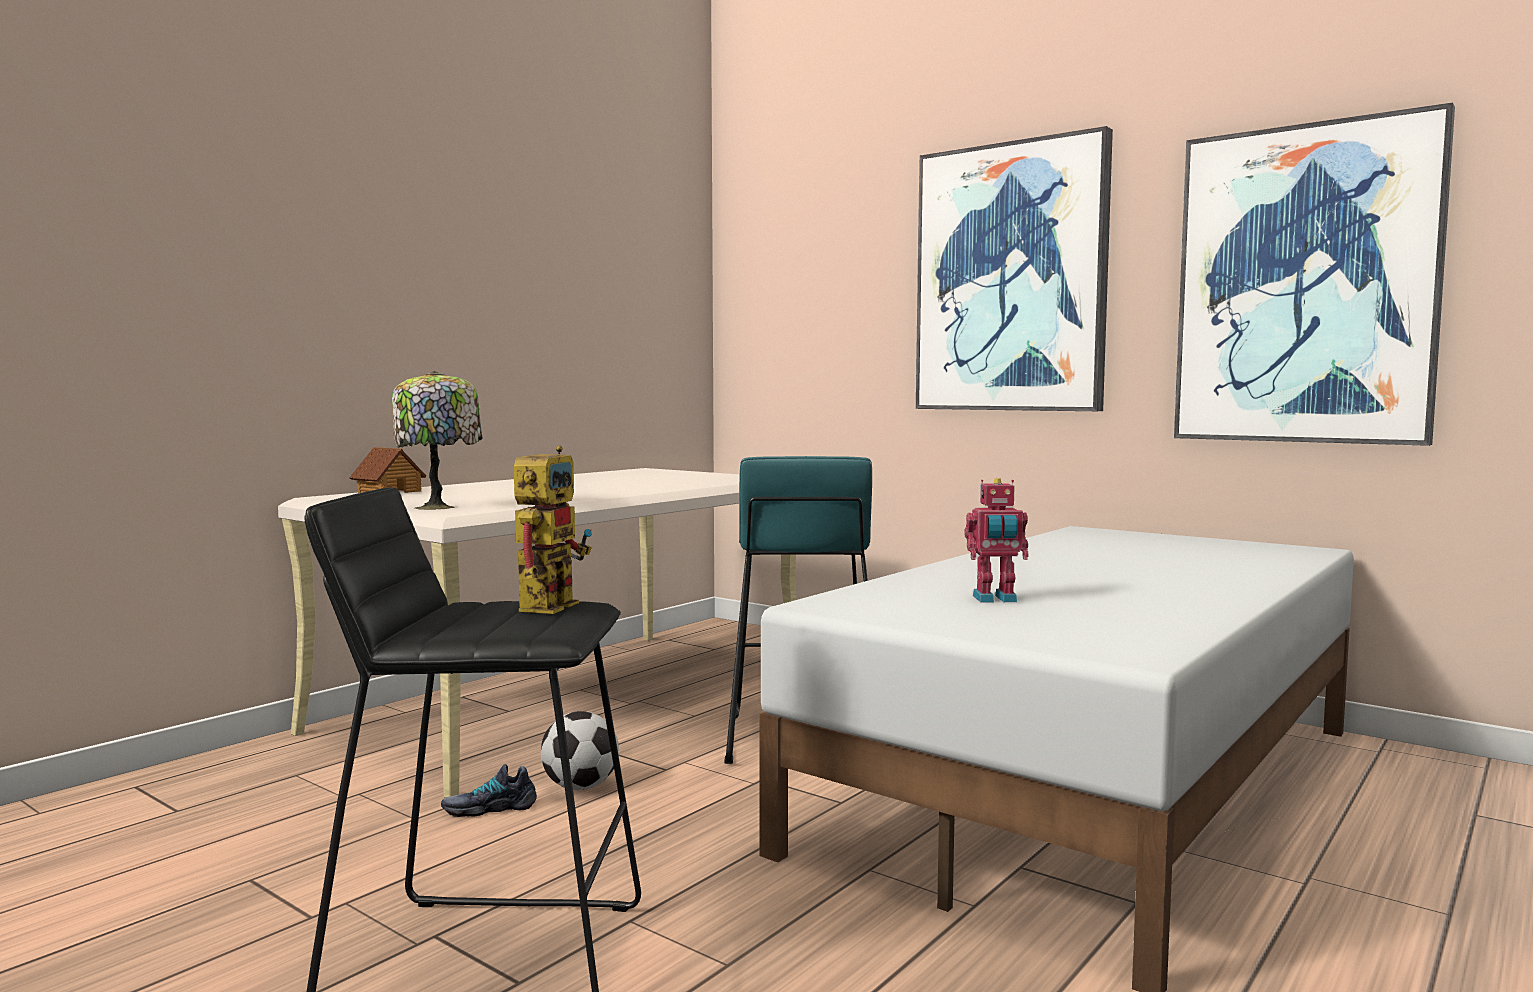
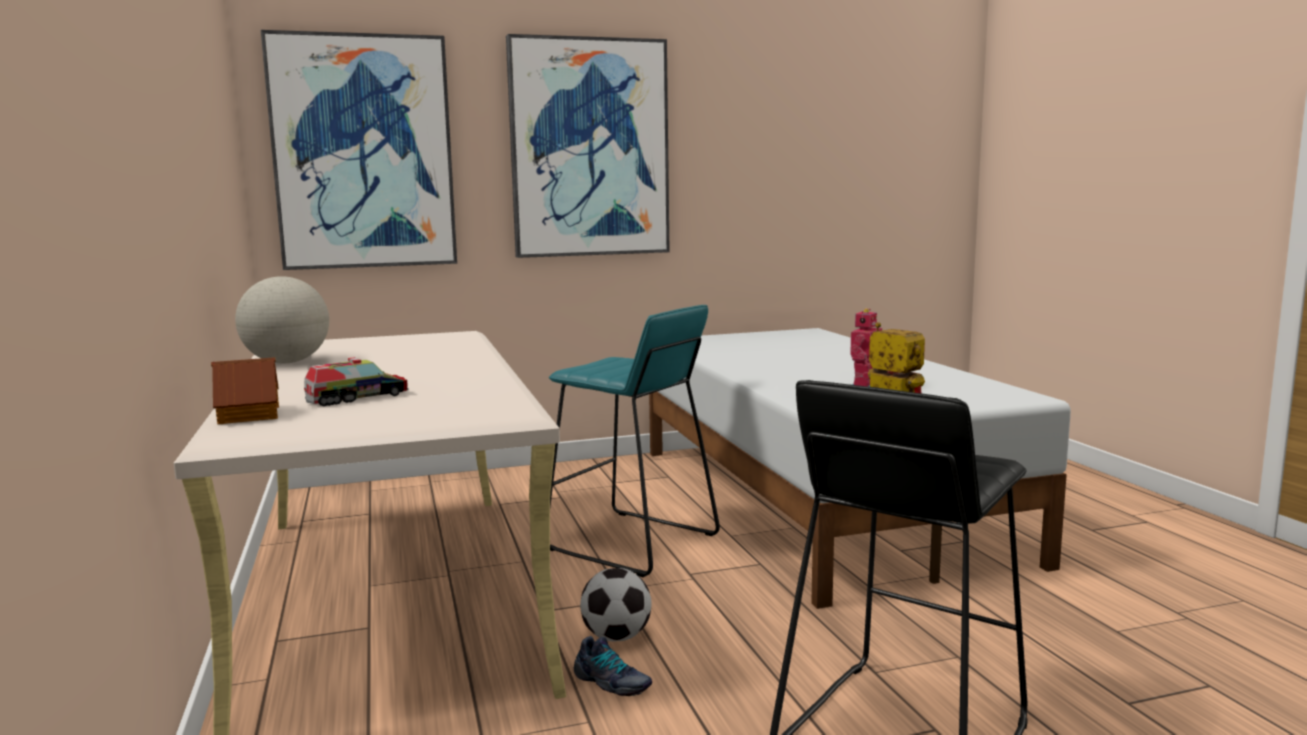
camera: 55 degrees left, 5 degrees up
(438, 507) = (455, 412): table lamp -> none
(466, 494) = (357, 397): none -> toy truck
(489, 808) = (611, 683): shoe -> shoe turned 75 degrees counterclockwise
(574, 476) = (287, 362): none -> globe
(1305, 286) = (785, 166): picture -> picture (363, 153)

